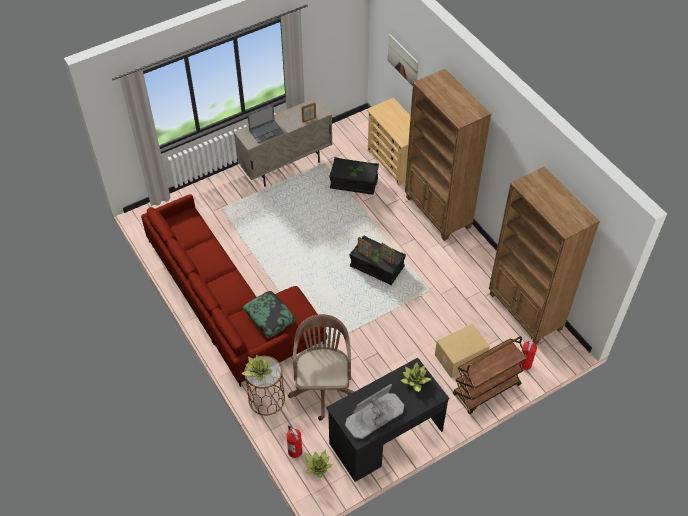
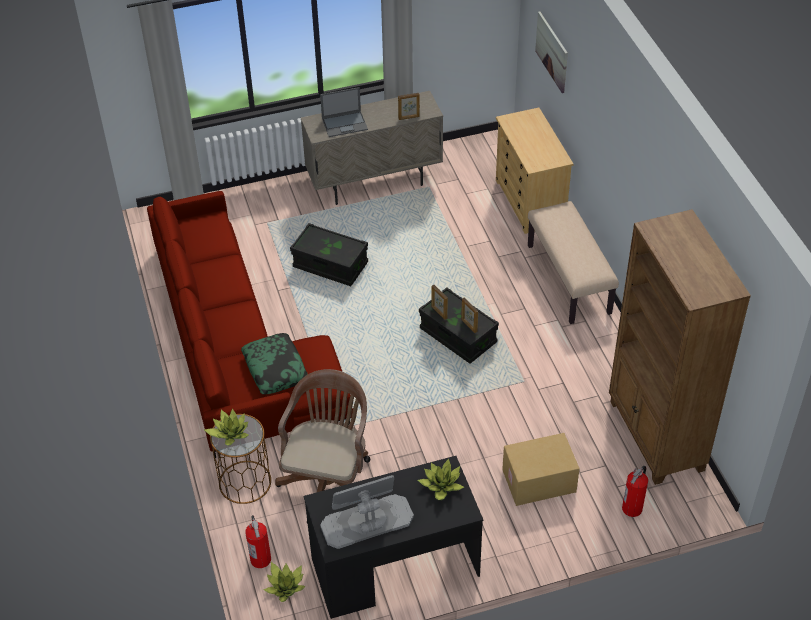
camera: 15 degrees right, 5 degrees down
(354, 183) = (462, 220): black storage box -> black storage box (330, 265)
(438, 213) = (569, 279): brown bookcase -> beige bench
(486, 390) = (563, 533): brown cart -> none

